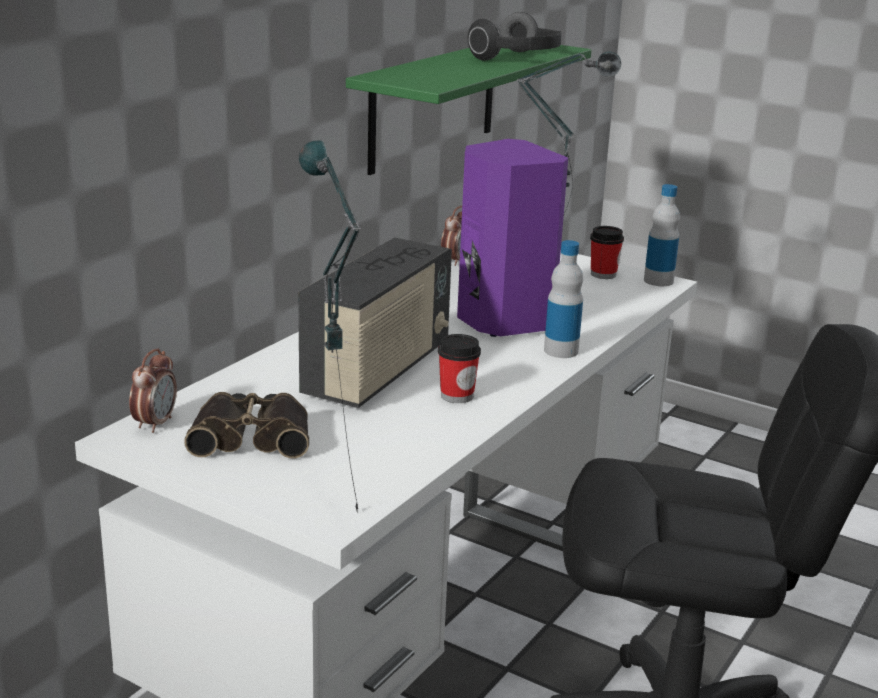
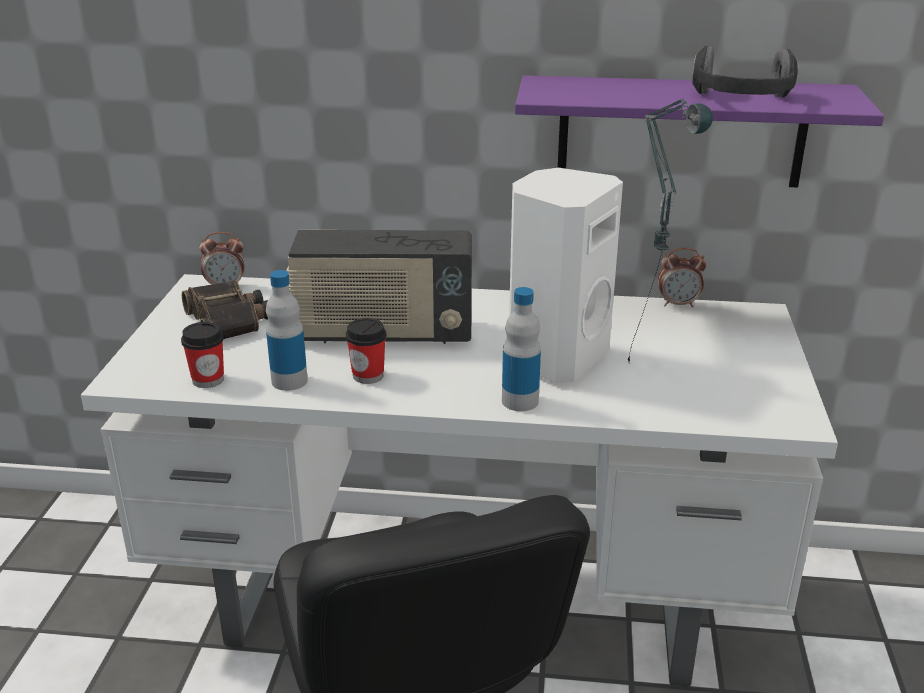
camera: 65 degrees right, 5 degrees up
(334, 505) = (142, 375): table lamp -> none
(433, 104) = (681, 131): green shelf -> purple shelf
(501, 321) = (554, 358): purple speaker -> white speaker
(603, 274) = (762, 381): cup -> cup (208, 380)
(658, 281) = (795, 417): bottle -> bottle (289, 381)

